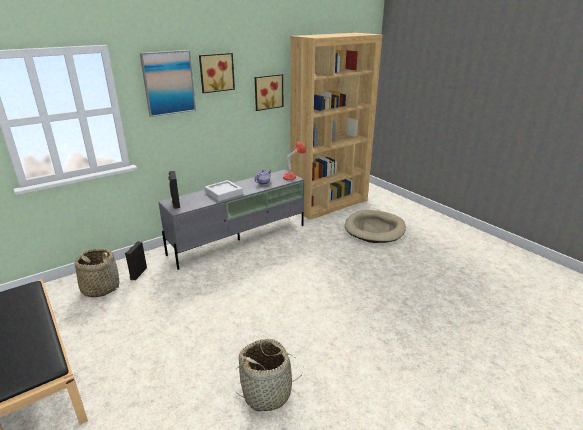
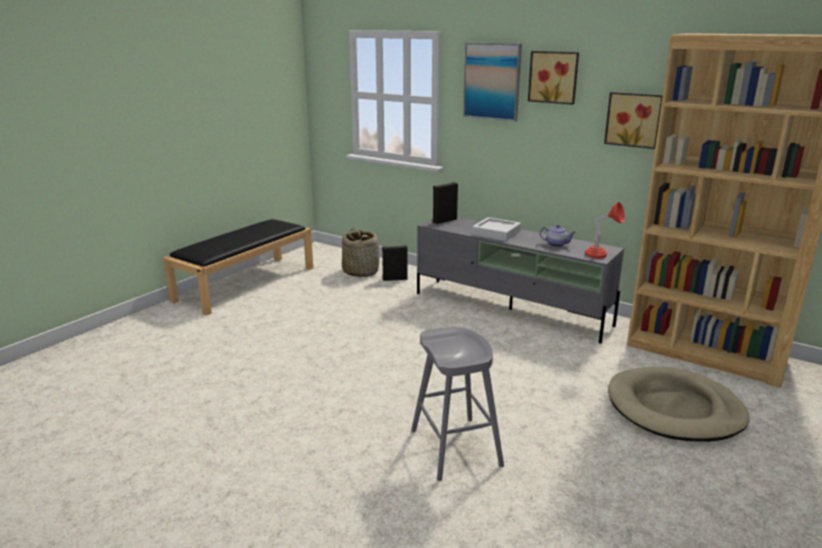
camera: 70 degrees right, 5 degrees down
(267, 393) = (252, 383): basket -> none
(390, 303) = (455, 448): none -> grey stool

